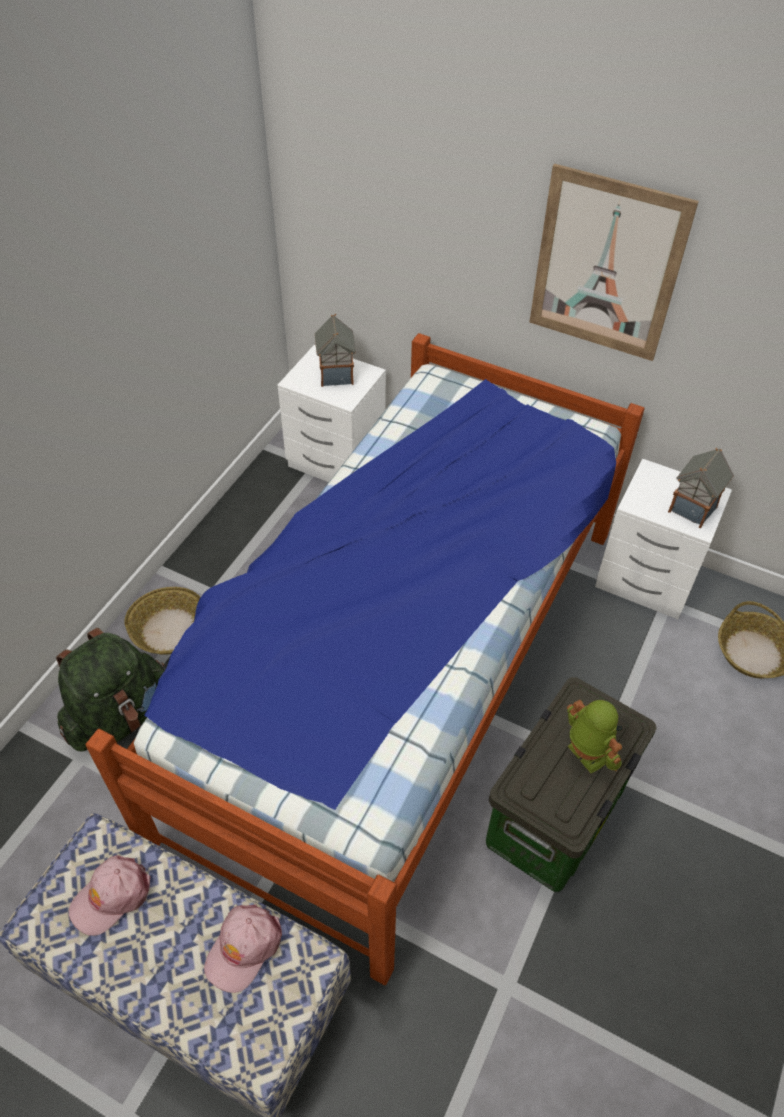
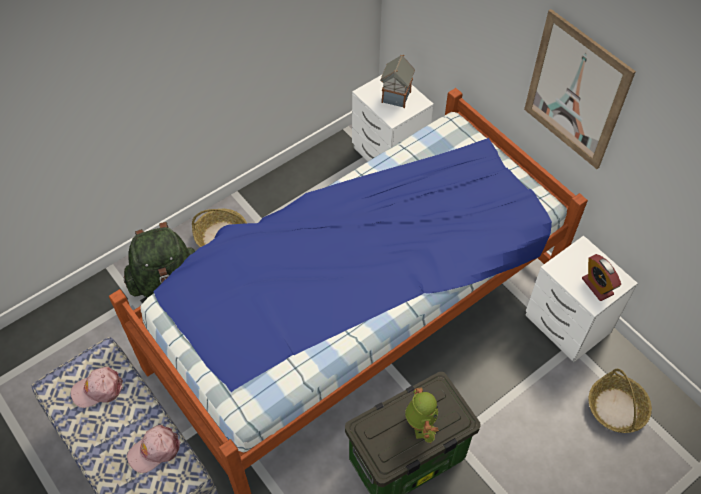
camera: 25 degrees right, 5 degrees up
(692, 508) = (597, 286): toy house -> alarm clock

